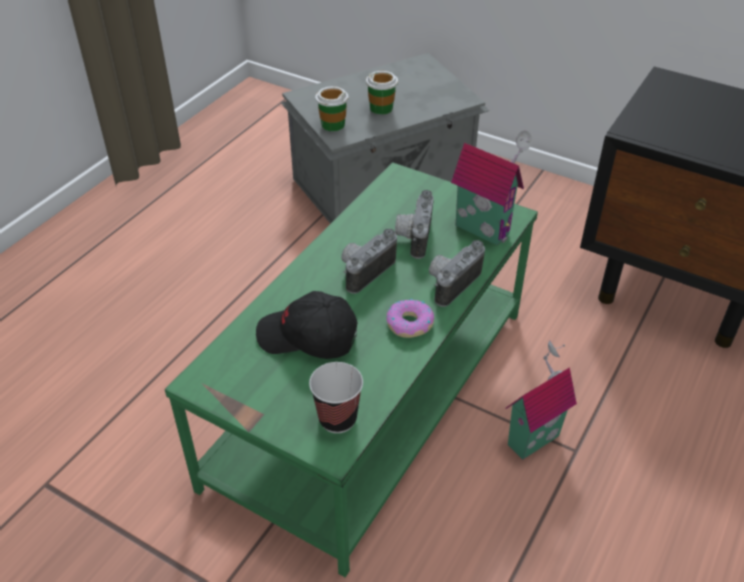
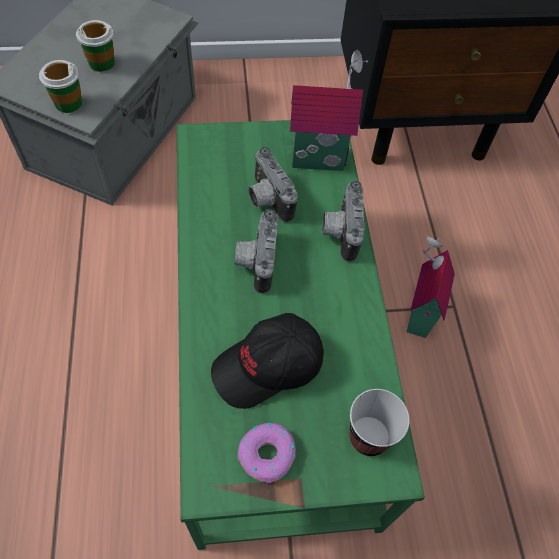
camera: 40 degrees left, 15 degrees up
(409, 324) = (342, 296): donut -> donut (267, 454)

